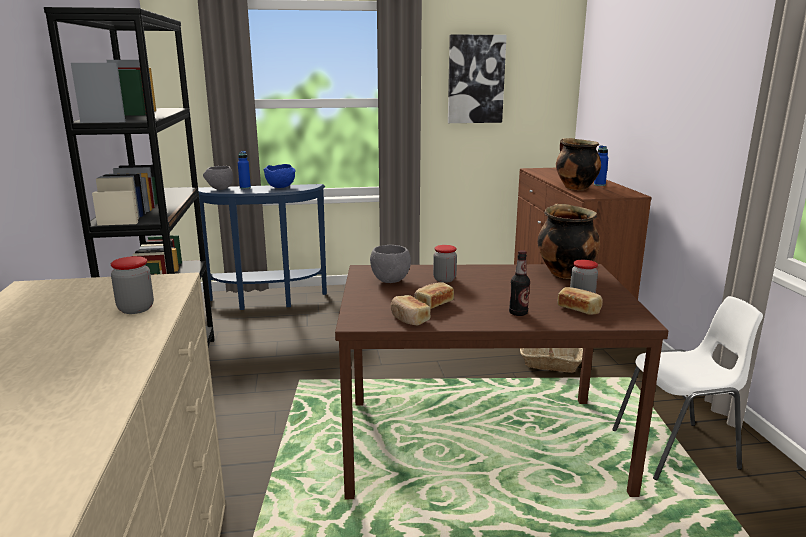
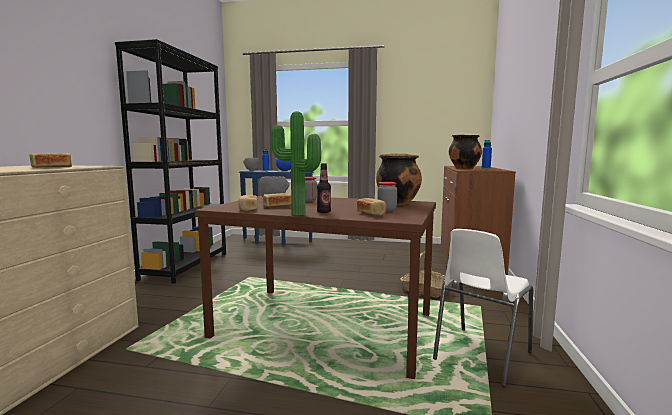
camera: 20 degrees right, 10 degrees down
(136, 309) = (52, 167): jar -> bread
(475, 79) = (415, 107): picture -> none
(496, 325) = (296, 214): none -> potted plant
(677, 450) = (480, 356): white chair -> white chair turned 120 degrees clockwise

